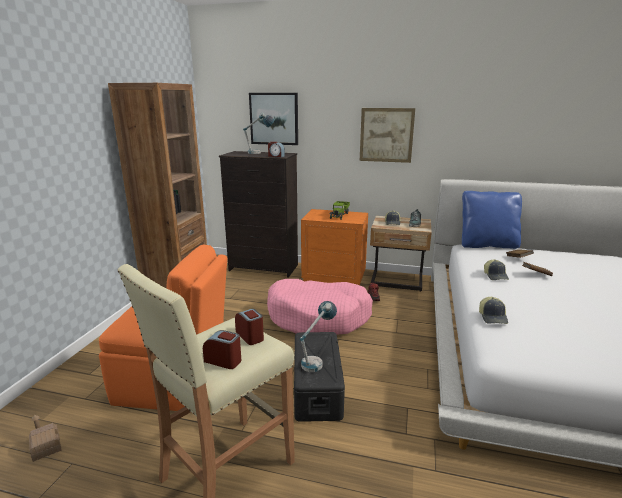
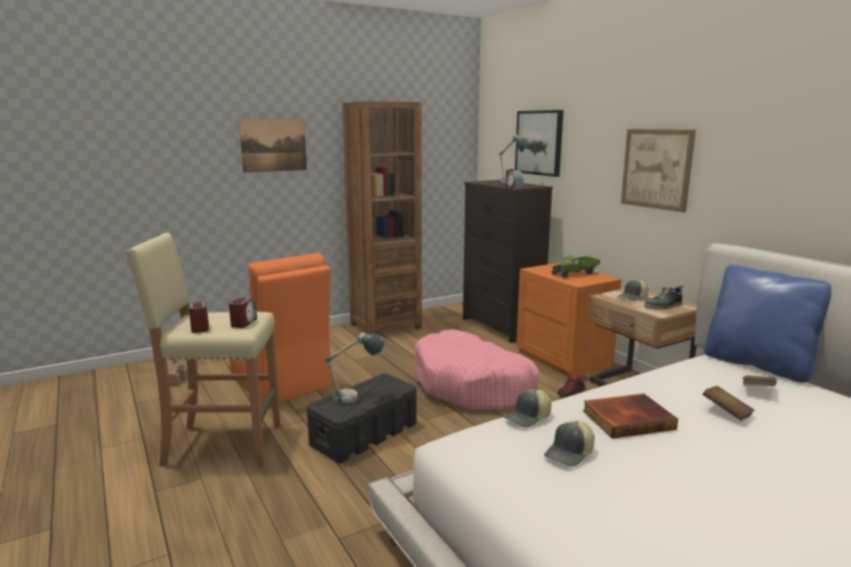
camera: 45 degrees right, 5 degrees down
(50, 133) = (273, 144): none -> picture
(495, 276) = (654, 392): cap -> cap (570, 453)
(521, 296) = (627, 419): none -> book

